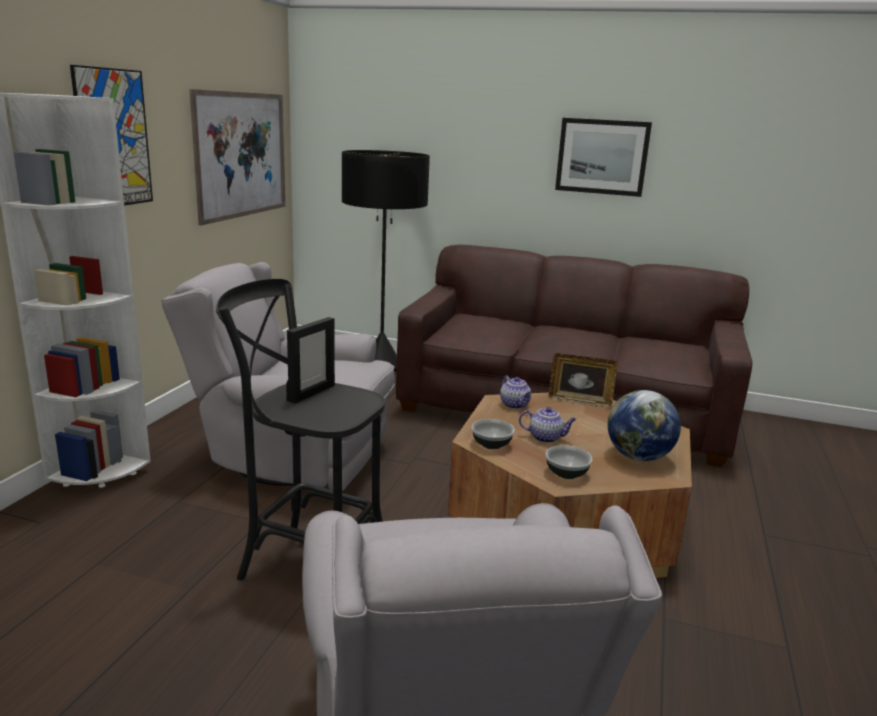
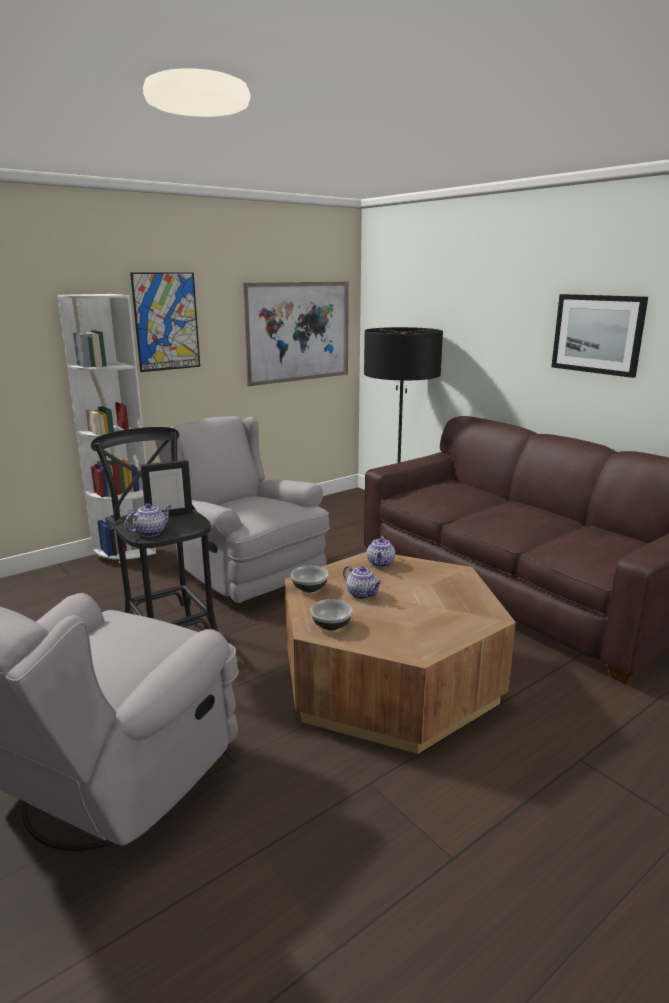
camera: 35 degrees right, 0 degrees up
(329, 416) = (151, 532): none -> teapot
(579, 401) = (444, 573): picture frame -> none
(638, 457) = (417, 630): globe -> none

